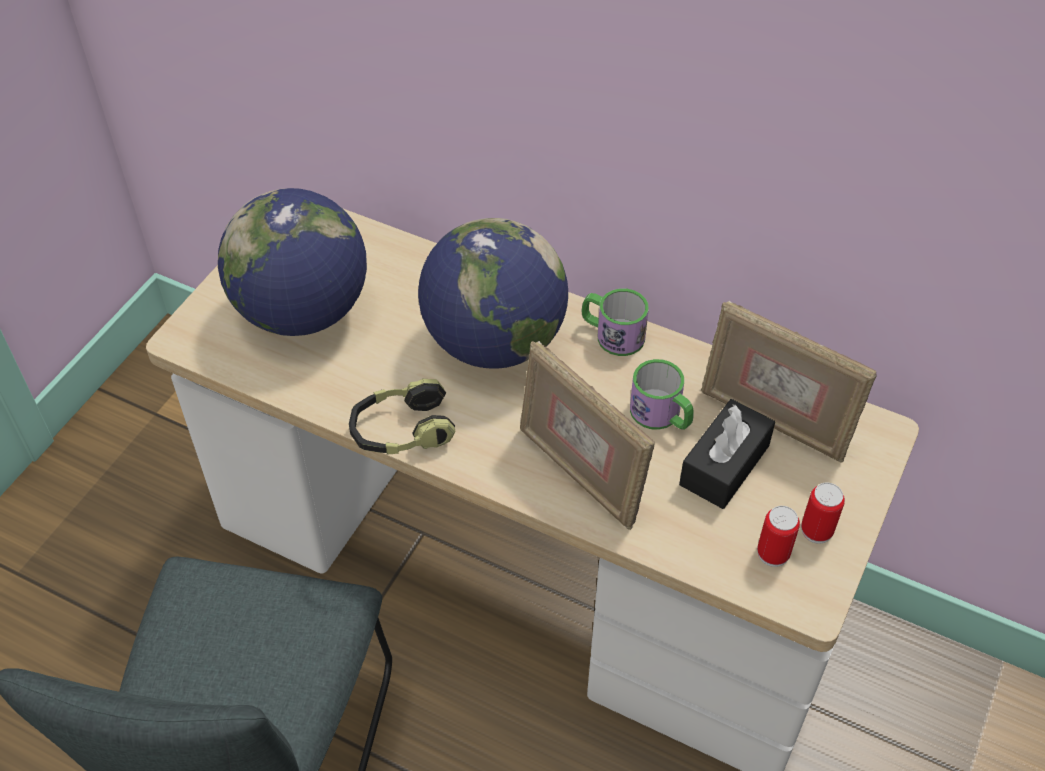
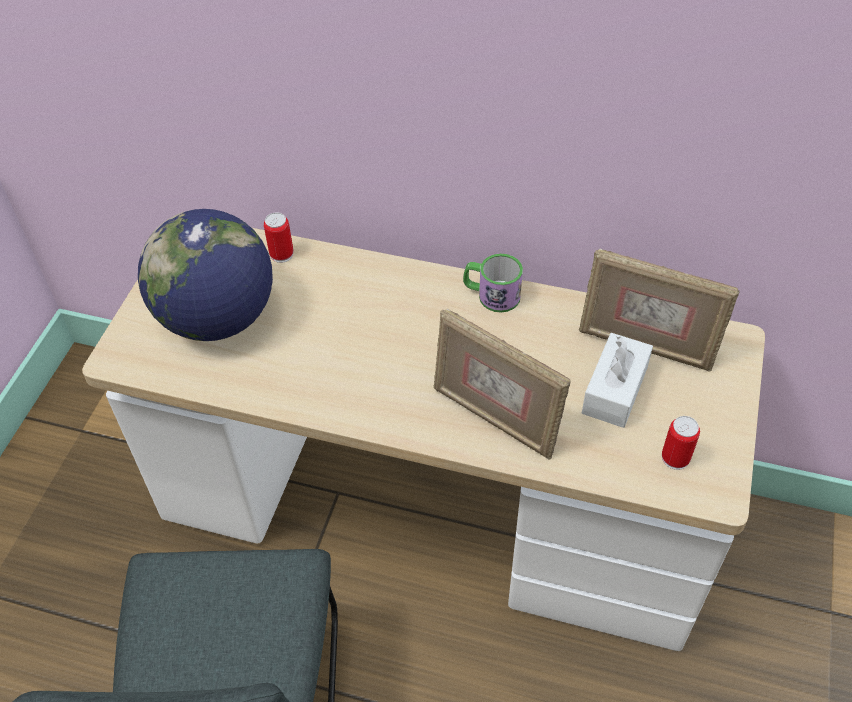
camera: 10 degrees left, 0 degrees up
(401, 431) = (331, 408): headphones -> none
(494, 342) = (392, 318): globe -> none
(661, 415) = (551, 357): mug -> none
(724, 465) = (615, 390): black tissue box -> white tissue box
(816, 530) = (706, 432): can -> can (281, 254)

